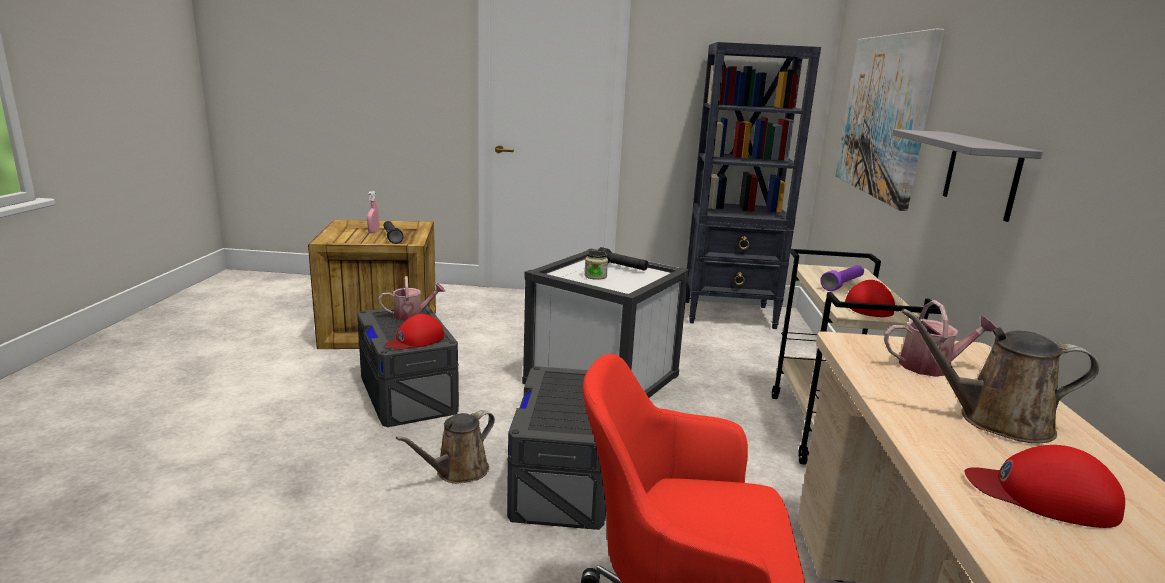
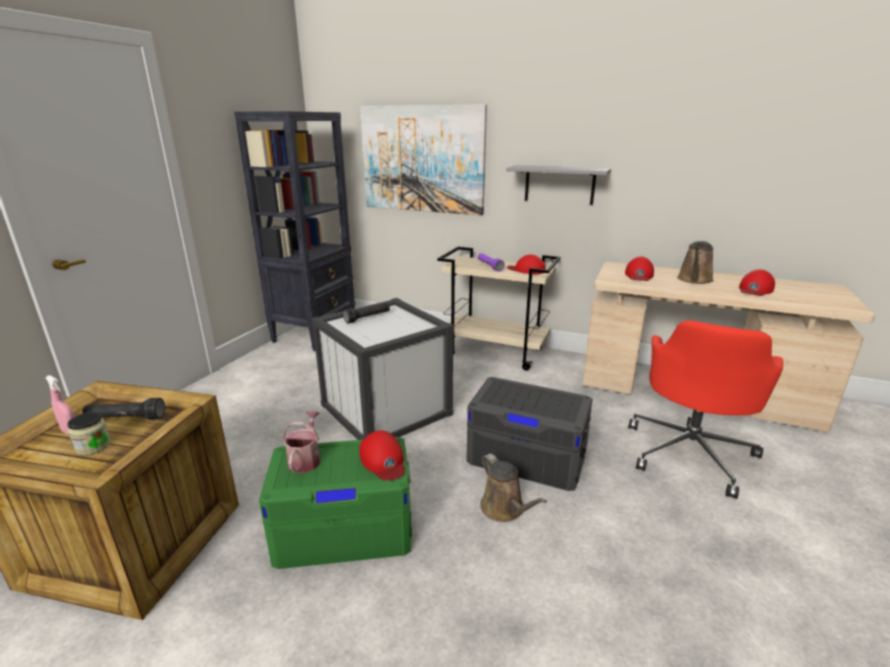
camera: 70 degrees left, 5 degrees up
(408, 393) = (344, 529): grey storage box -> green storage box
(595, 276) = (383, 330): jar -> jar (93, 446)
(931, 366) = (639, 275): watering can -> red cap

